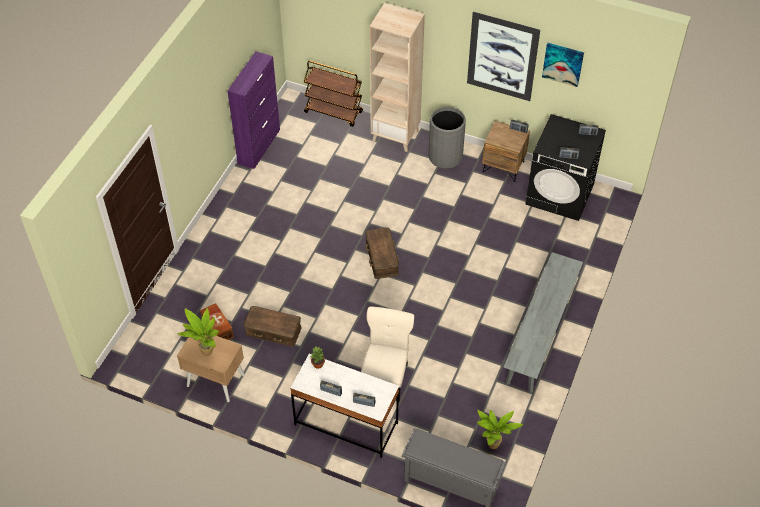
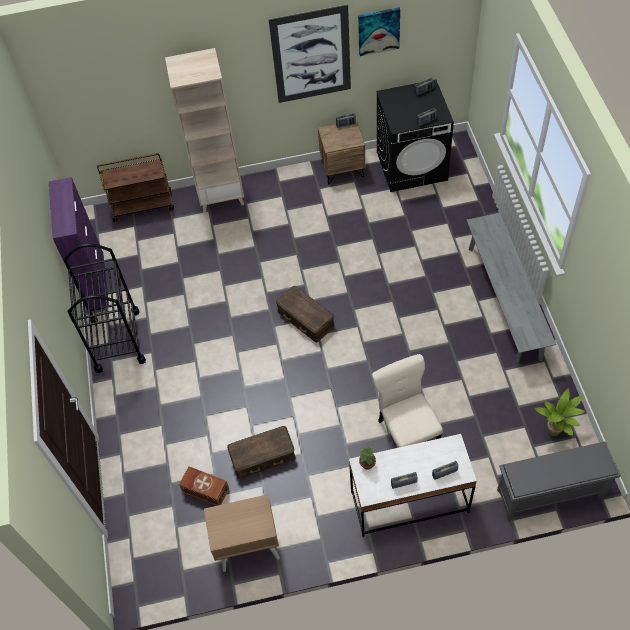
camera: 30 degrees left, 5 degrees up
(205, 353) = (238, 528): potted plant -> none
(241, 195) = (117, 340): none -> black cart
(445, 157) = (283, 189): grey trash can -> none

